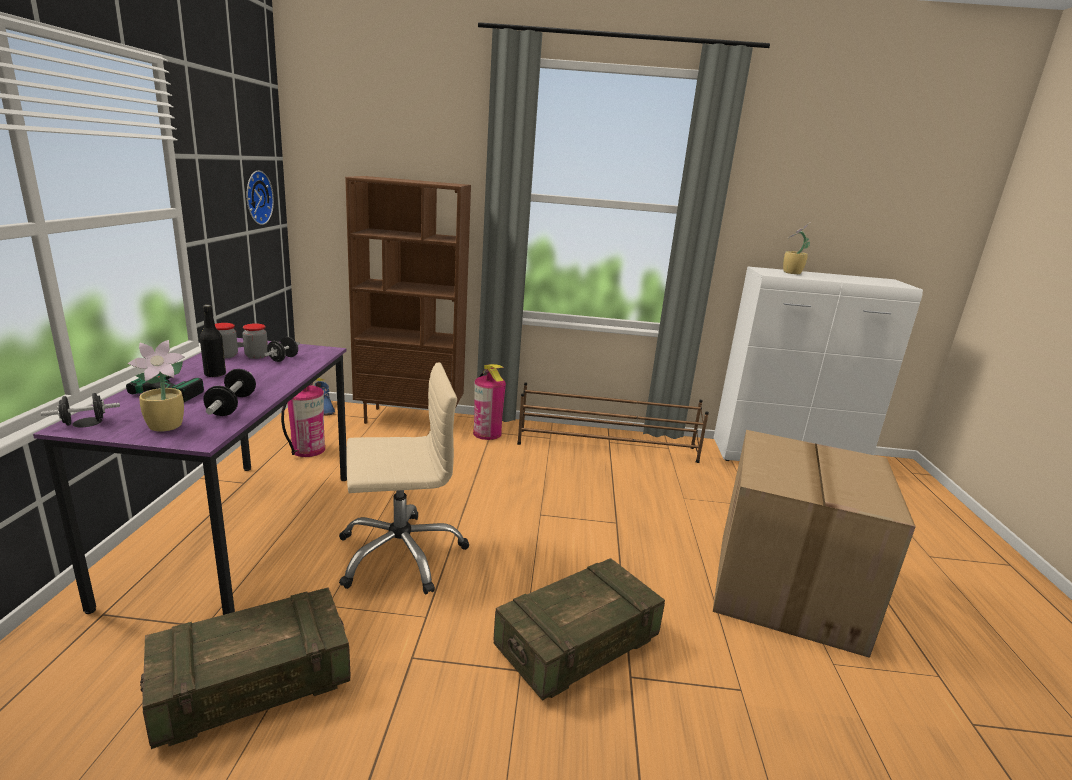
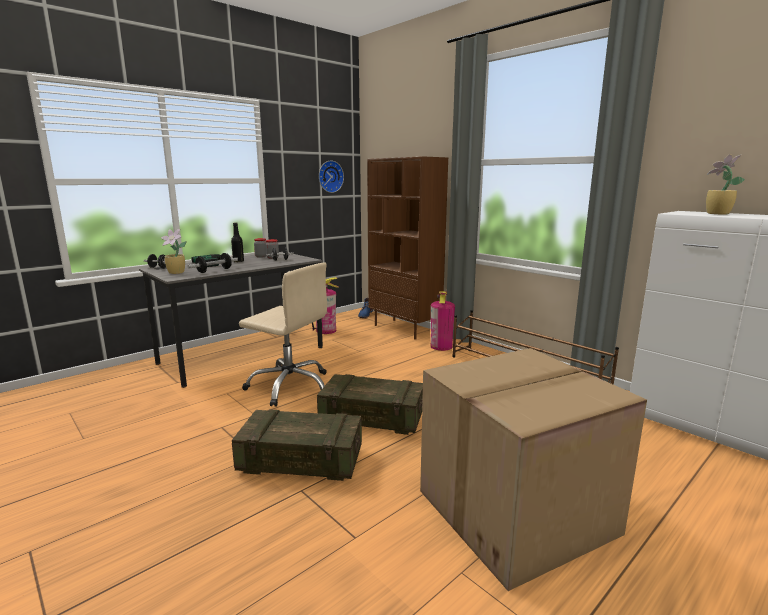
camera: 45 degrees right, 5 degrees down
(240, 533) = (243, 355): purple desk -> grey desk
(253, 684) = (158, 408): crate -> crate (372, 418)

